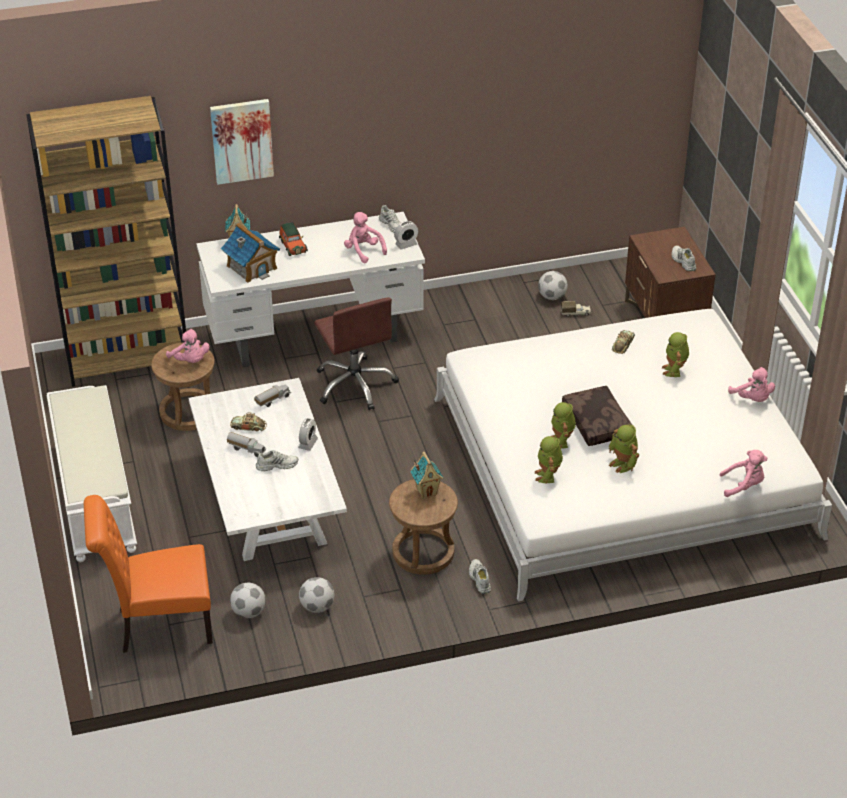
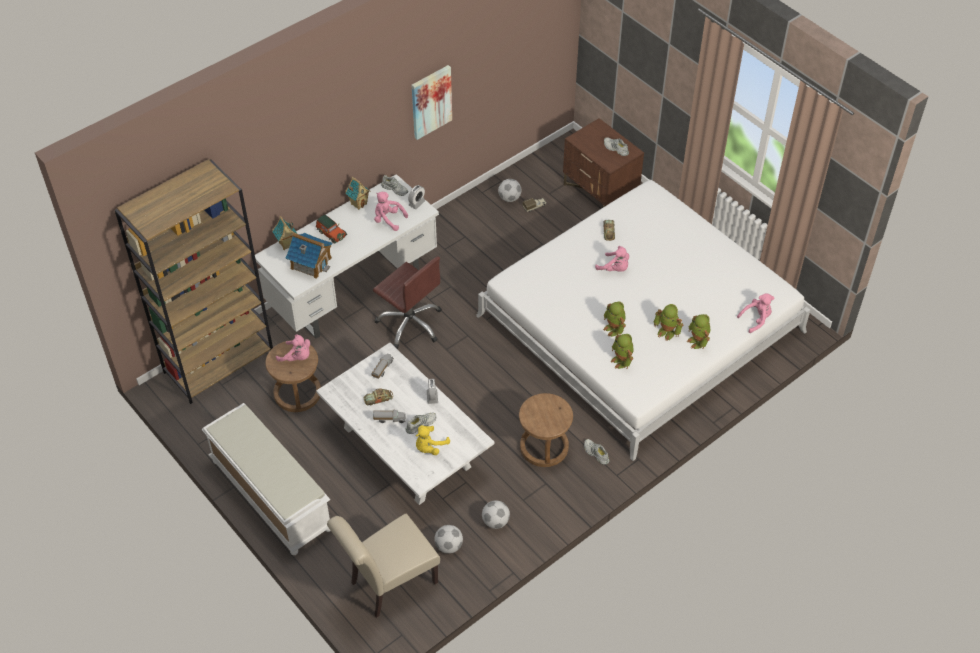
camera: 25 degrees left, 10 degrees up
(158, 626) = (388, 584): orange chair -> beige chair
(242, 140) = (277, 166): picture -> picture (431, 101)
(271, 489) = (429, 447): none -> yellow plush toy
(426, 491) = (543, 405): toy house -> toy house (358, 204)
(598, 423) = (630, 304): brown pillow -> none
(674, 371) = (657, 241): toy robot -> toy robot (698, 341)
(752, 399) = (722, 246): pink plush toy -> pink plush toy (614, 269)

